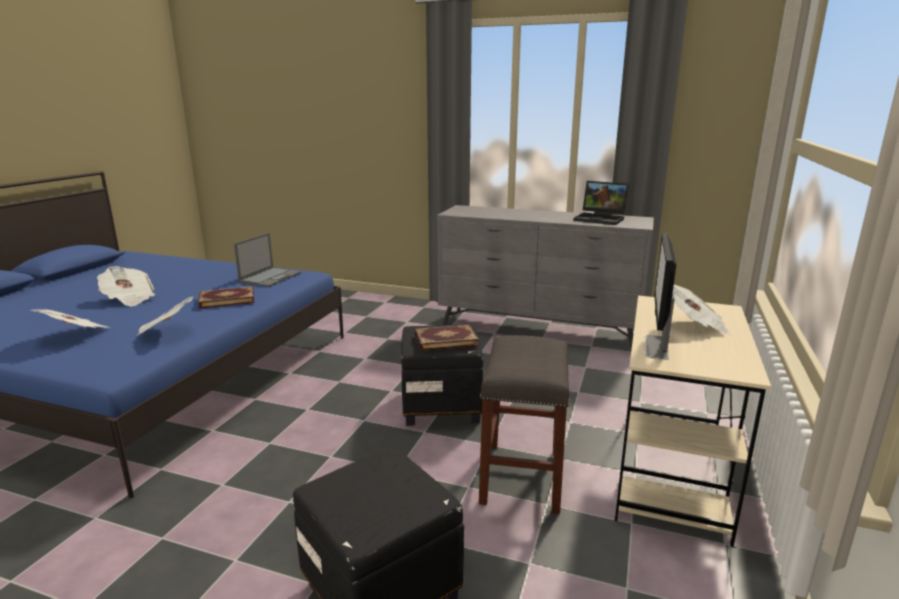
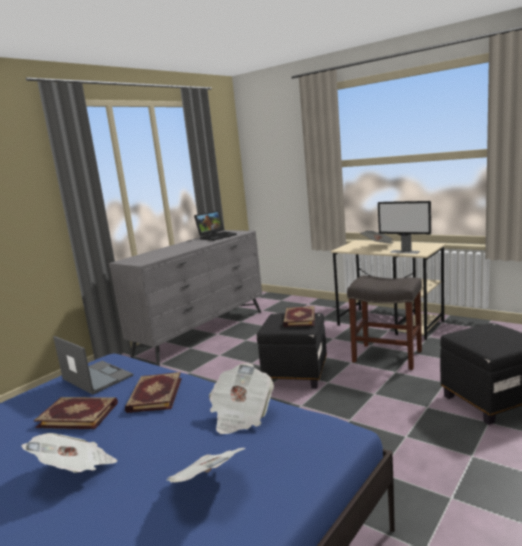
camera: 70 degrees left, 5 degrees down
(208, 285) = (78, 414): none -> book

